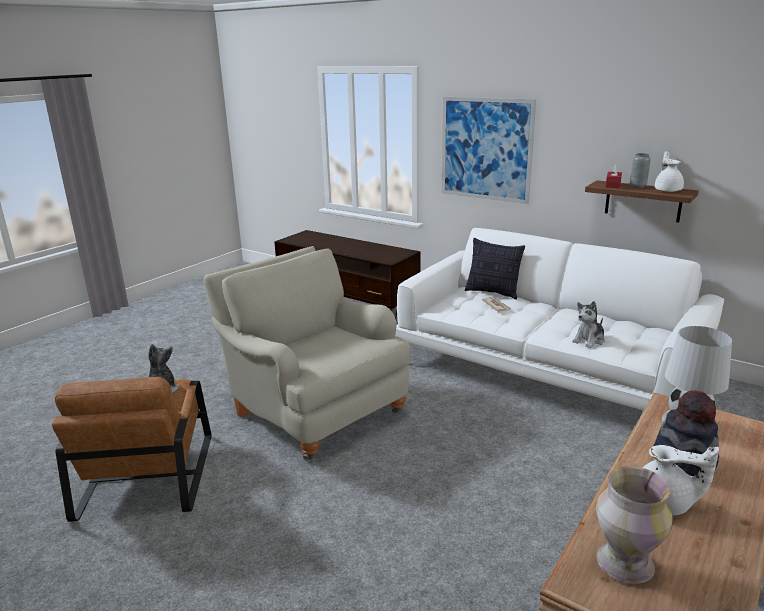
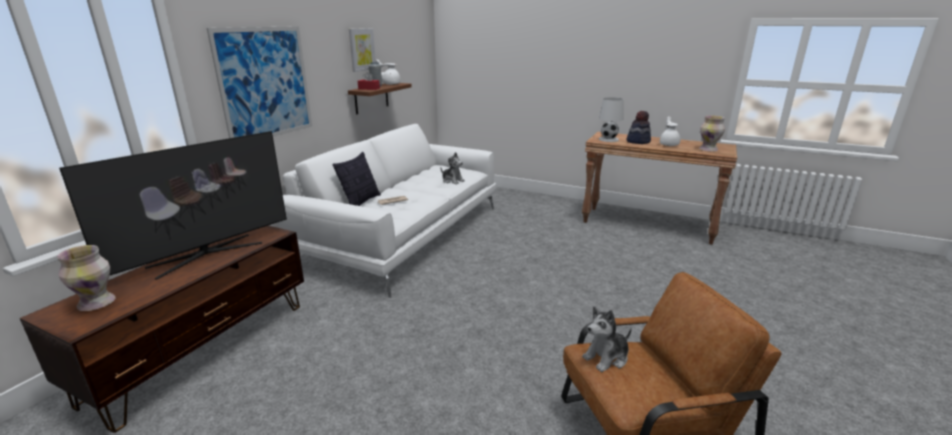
camera: 100 degrees left, 0 degrees up
(310, 238) = (97, 303): none -> vase
(314, 410) = (489, 334): beige armchair -> none
(360, 248) = (205, 255): none -> television
(639, 134) = (361, 49): none -> picture

